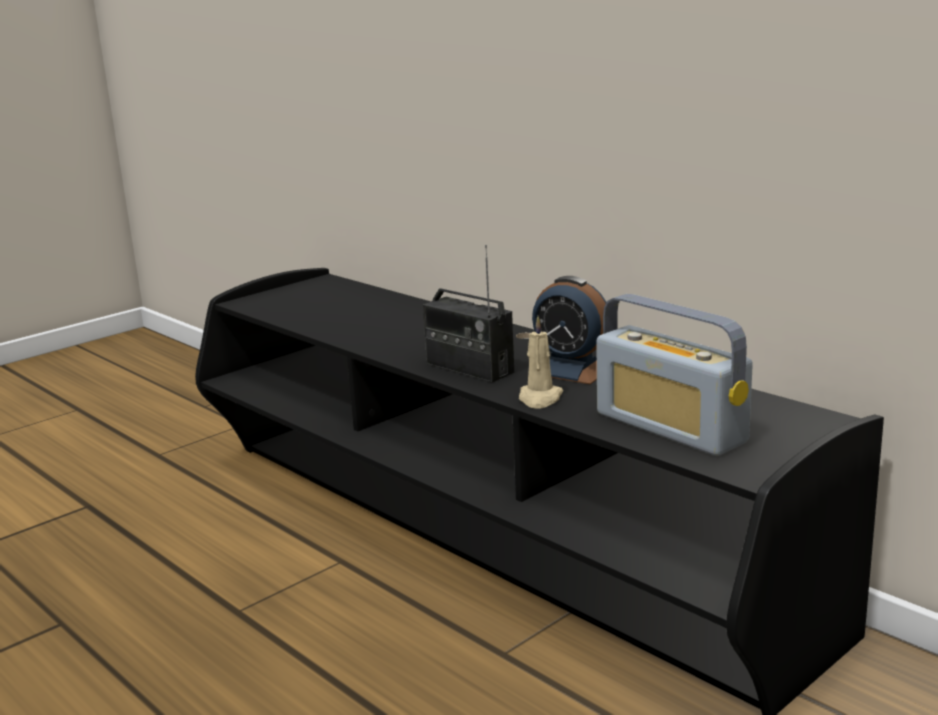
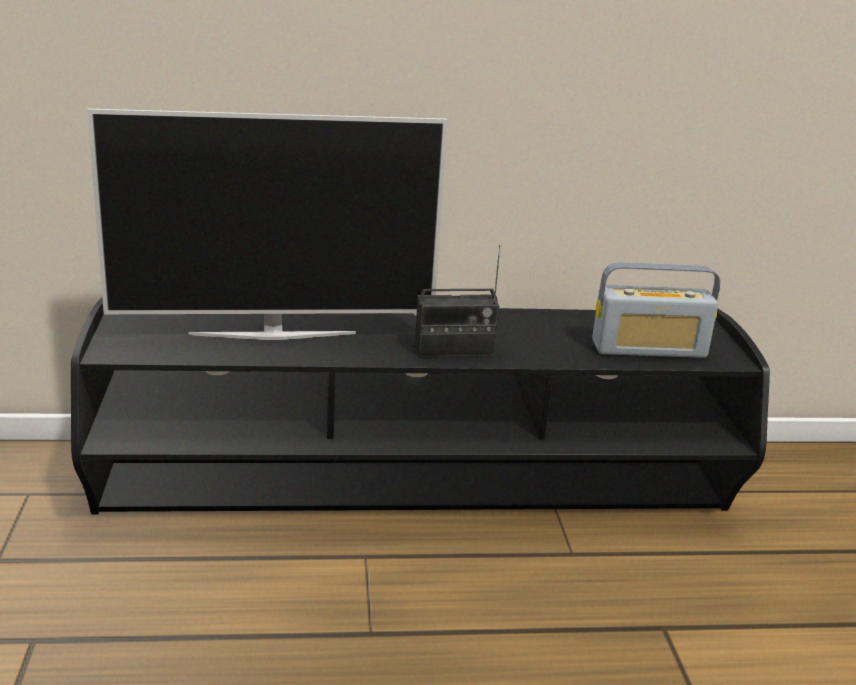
camera: 55 degrees left, 5 degrees up
(370, 318) = (273, 333): none -> television
(540, 399) = (548, 356): beige candle -> none
(572, 370) = (514, 330): alarm clock -> none

